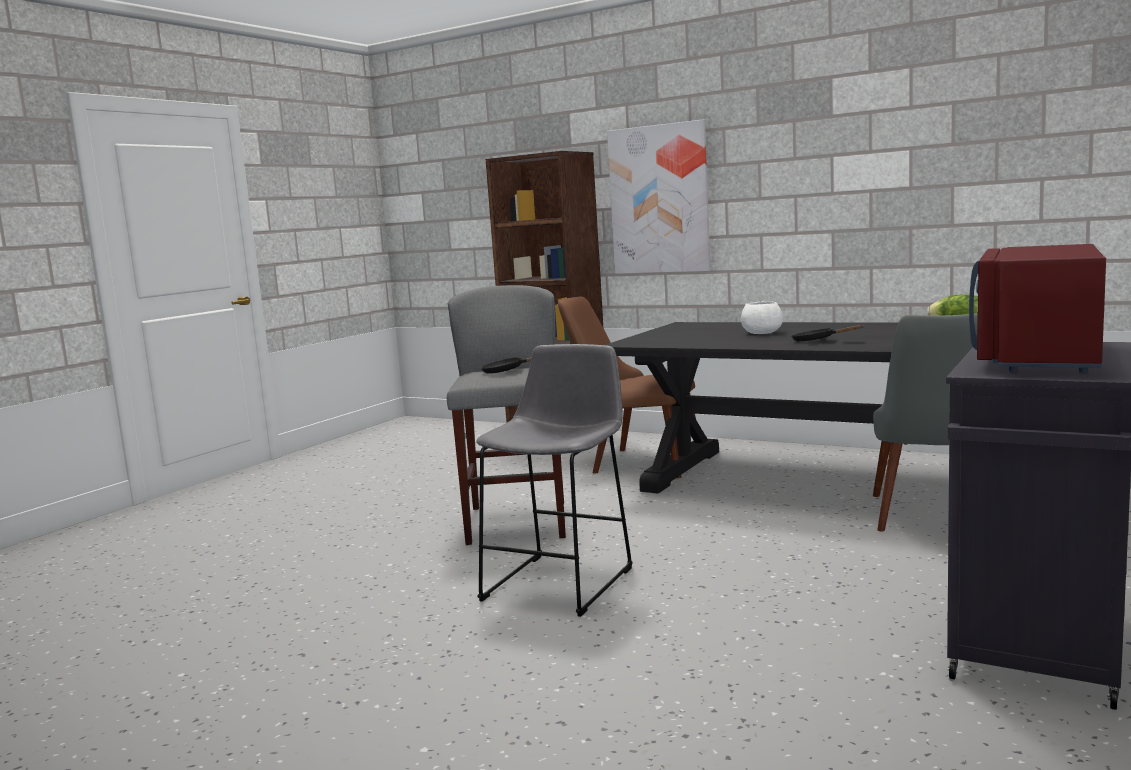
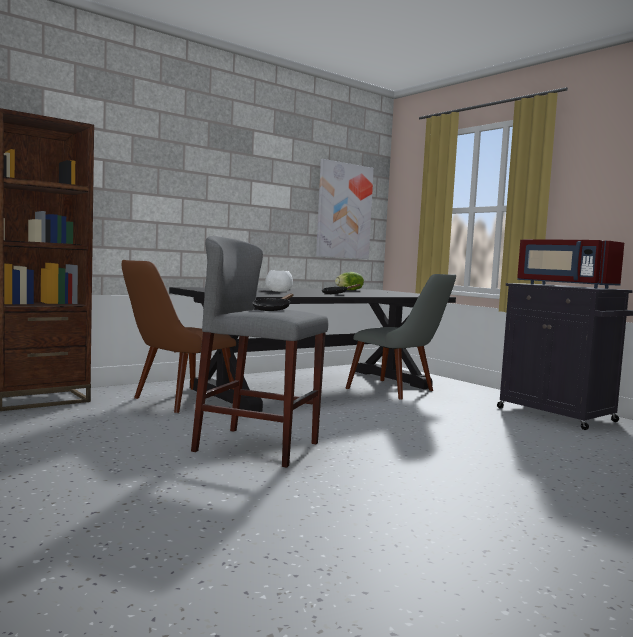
camera: 70 degrees left, 5 degrees down
(563, 581) = (404, 457): grey stool -> none
(659, 199) = (131, 187): picture -> picture (344, 211)

